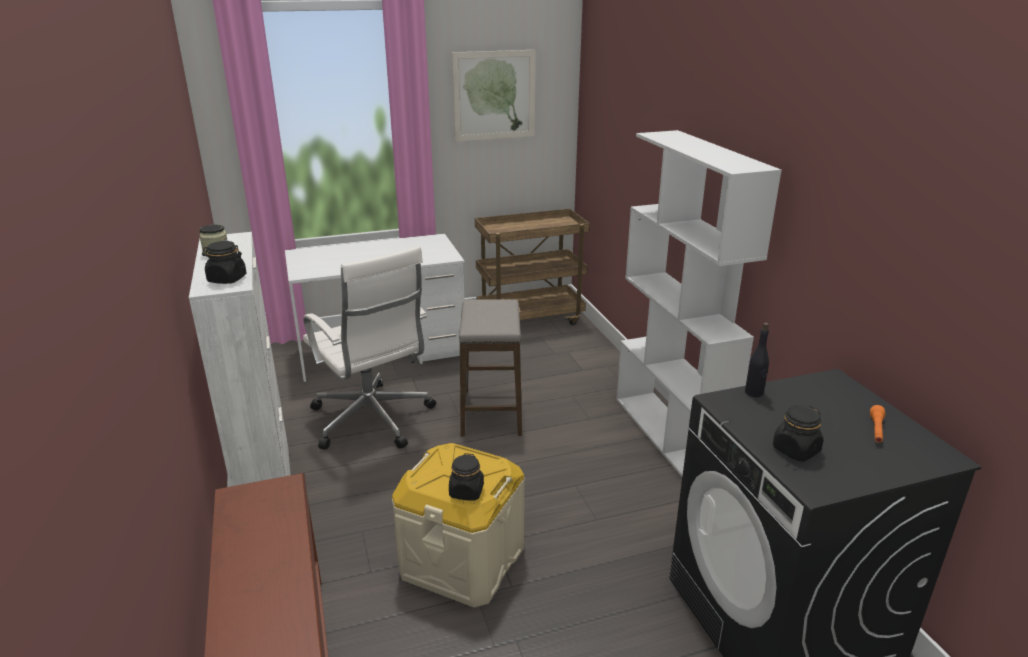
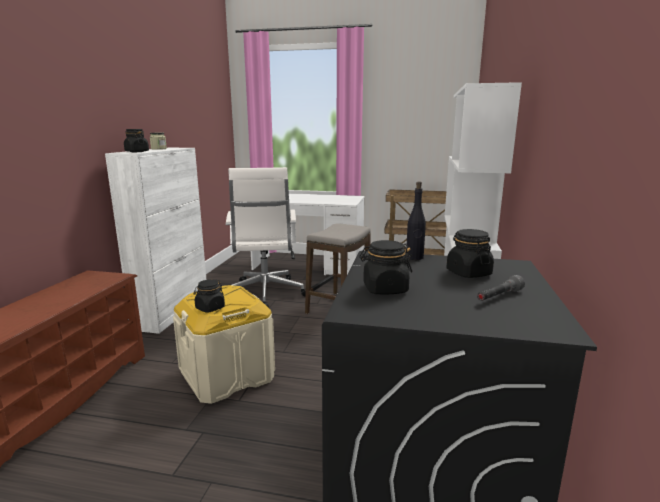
camera: 30 degrees right, 10 degrees down
(494, 95) = (410, 106): picture -> none
(821, 404) = (468, 273): none -> black jar
(876, 430) = (499, 296): orange flashlight -> grey flashlight

